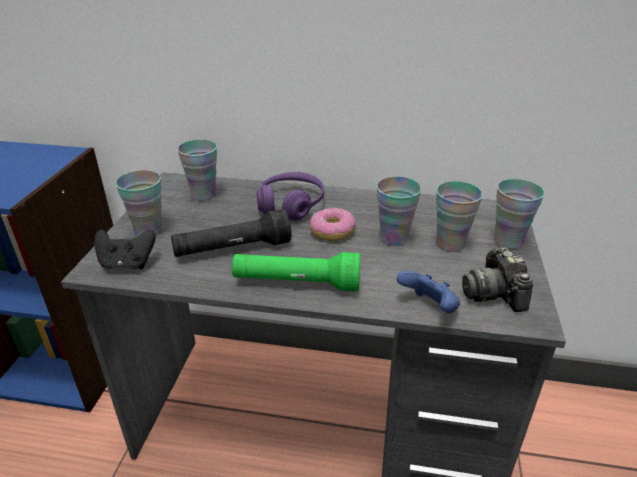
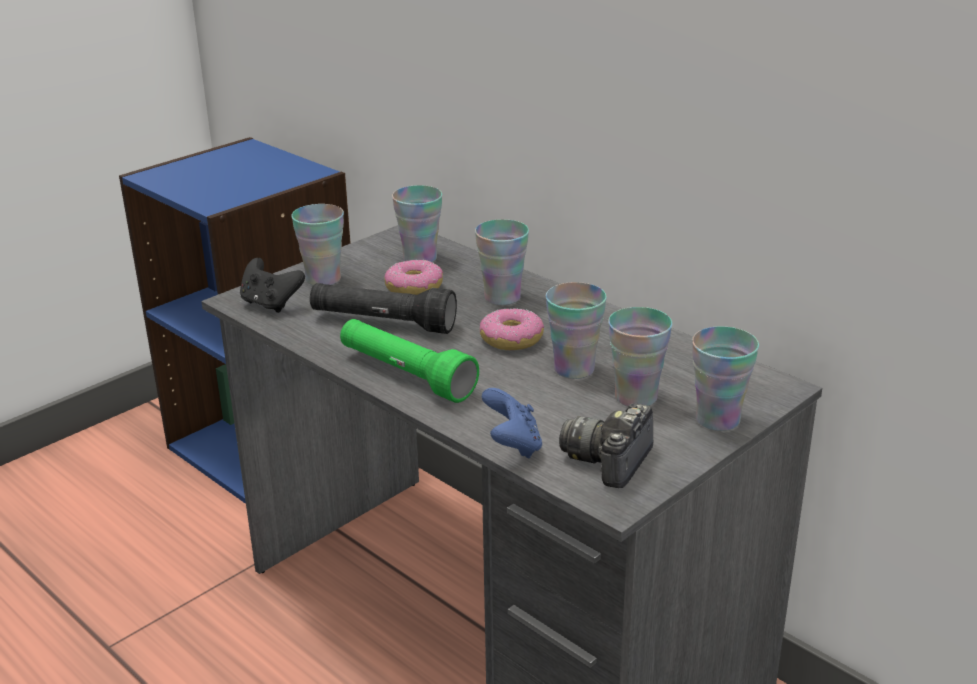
camera: 35 degrees right, 5 degrees down
(224, 216) = (414, 288): none -> donut
(290, 205) = (502, 297): purple headphones -> cup

